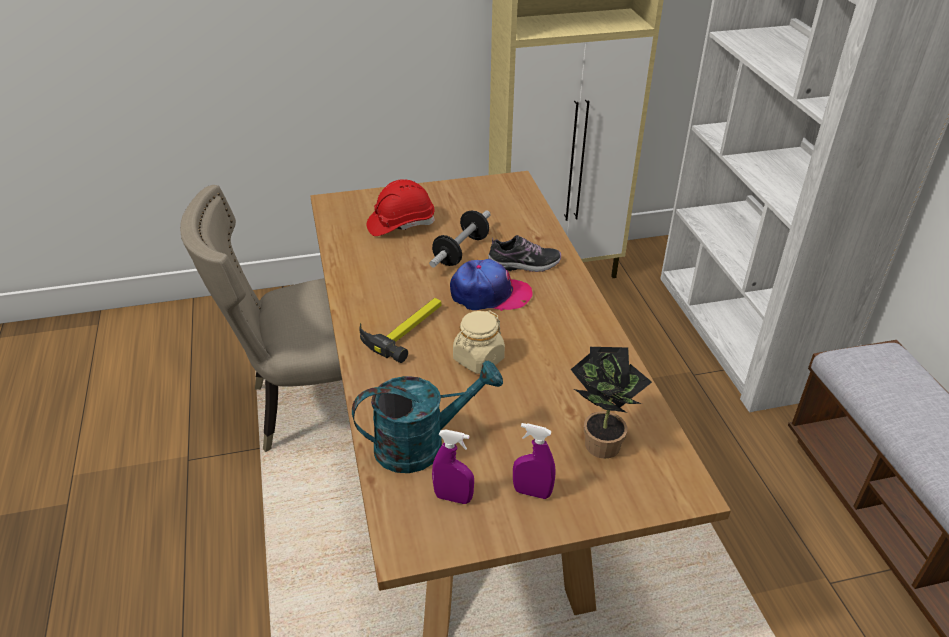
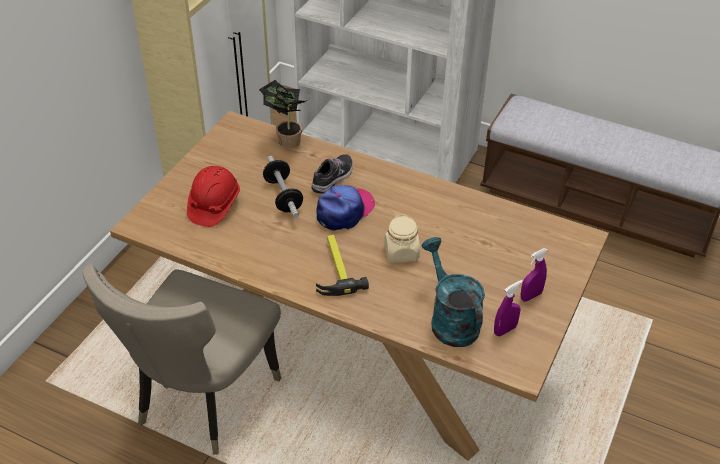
camera: 50 degrees left, 5 degrees up
(422, 444) = (450, 319): turquoise watering can -> turquoise watering can turned 45 degrees counterclockwise
(600, 441) = (519, 246): potted plant -> potted plant (286, 140)

